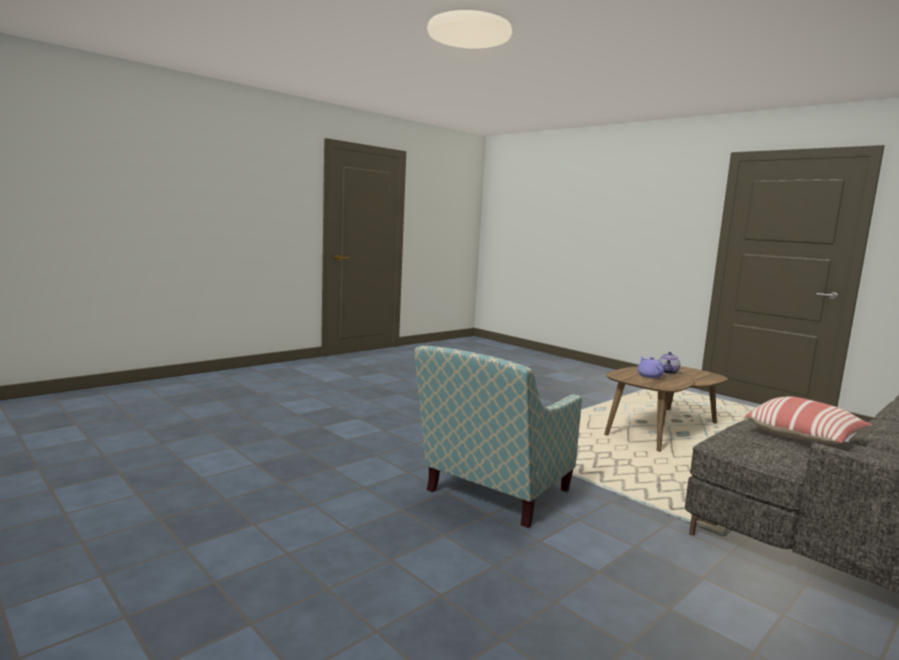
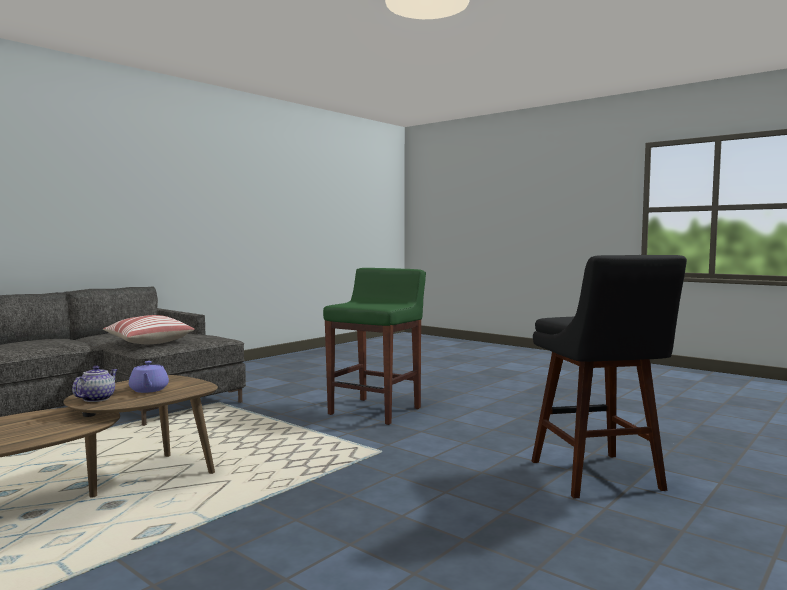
camera: 175 degrees right, 5 degrees down
(346, 411) = (598, 477): none -> black stool
(492, 495) = (376, 411): armchair -> green stool

